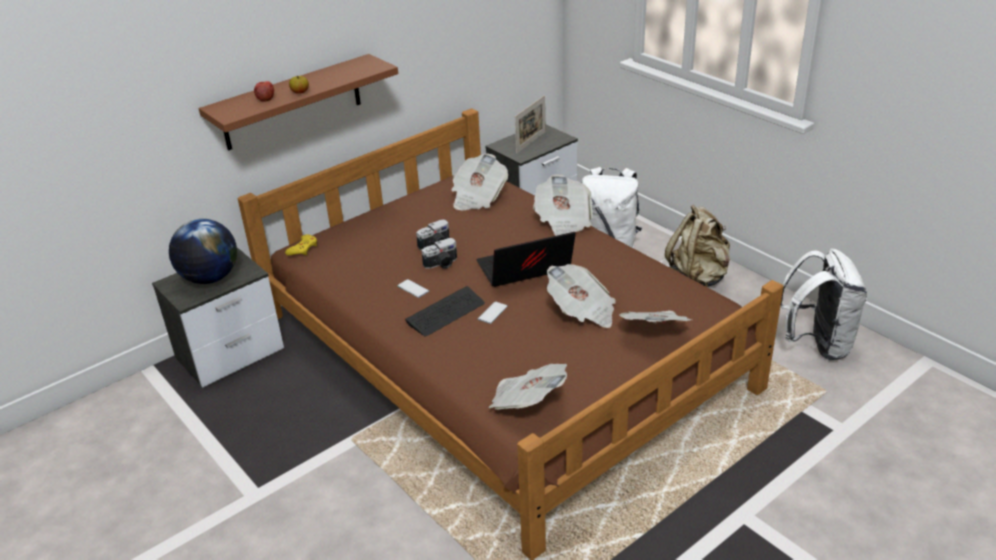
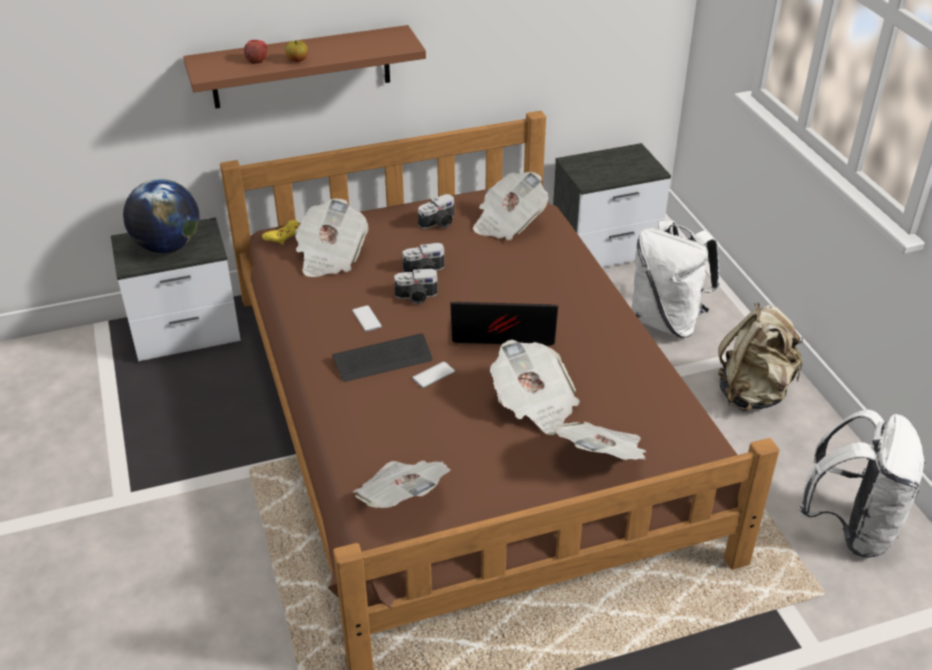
camera: 20 degrees right, 5 degrees up
(424, 210) = (439, 223): none -> camera
(531, 142) = (611, 167): picture frame -> none
(563, 221) = (587, 280): newspaper -> newspaper (330, 256)

